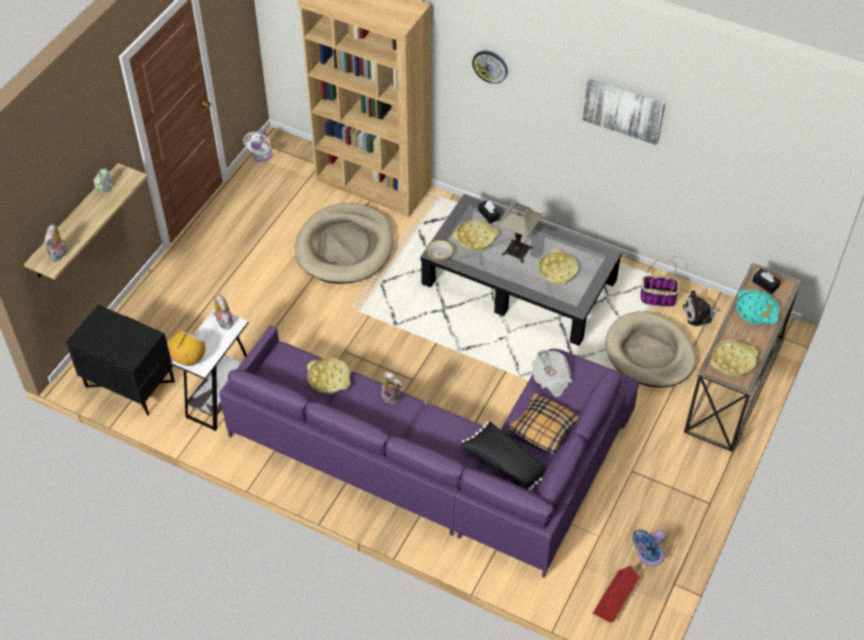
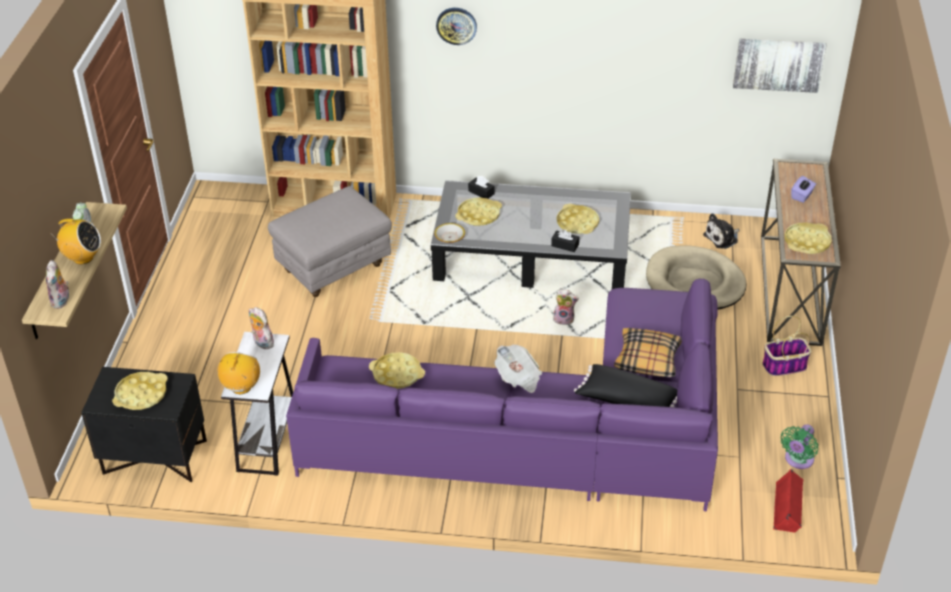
camera: 20 degrees left, 10 degrees down
(92, 218) = (82, 258): none -> radio
(116, 340) = (141, 394): none -> yellow tray
(261, 156) = (200, 208): white fan -> none
(345, 247) = (334, 268): beige dog bed -> grey ottoman
(392, 397) = (474, 373): plush toy -> plush toy (564, 319)
(517, 251) = (527, 216): table lamp -> none
(551, 379) = (629, 314): newspaper -> newspaper (518, 378)
(623, 110) = (610, 33): picture -> picture (778, 64)
(648, 556) = (797, 460): blue fan -> green fan
(657, 298) = (675, 234): basket -> basket (784, 366)
(756, 310) = (802, 196): turquoise tray -> purple tissue box
(765, 284) = (796, 173): black tissue box -> black tissue box (565, 245)

